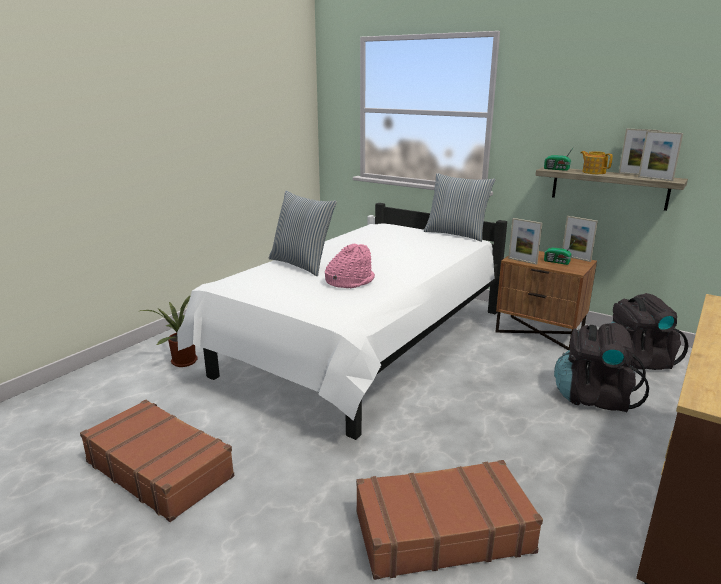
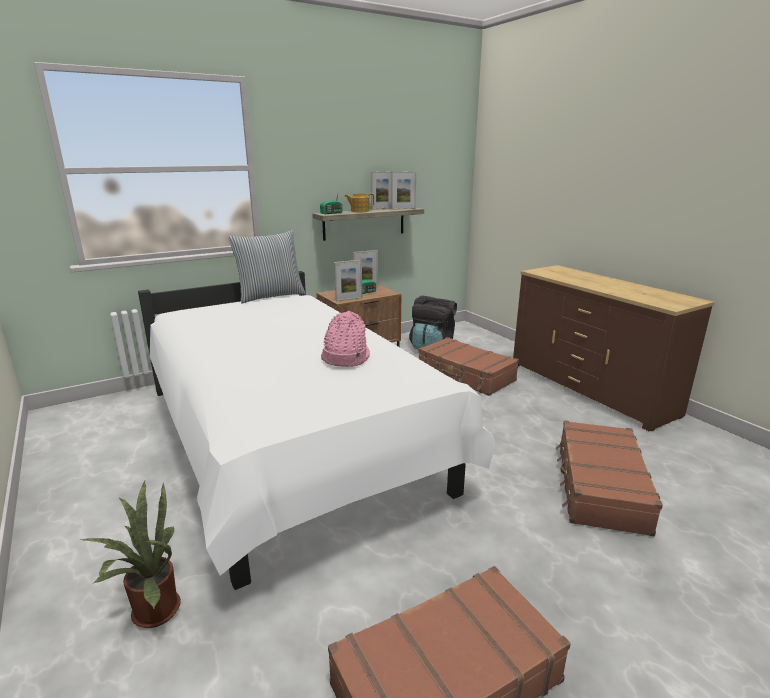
camera: 65 degrees left, 0 degrees up
(302, 264) = (253, 370): pillow -> none
(593, 398) = (465, 375): black backpack -> brown suitcase

